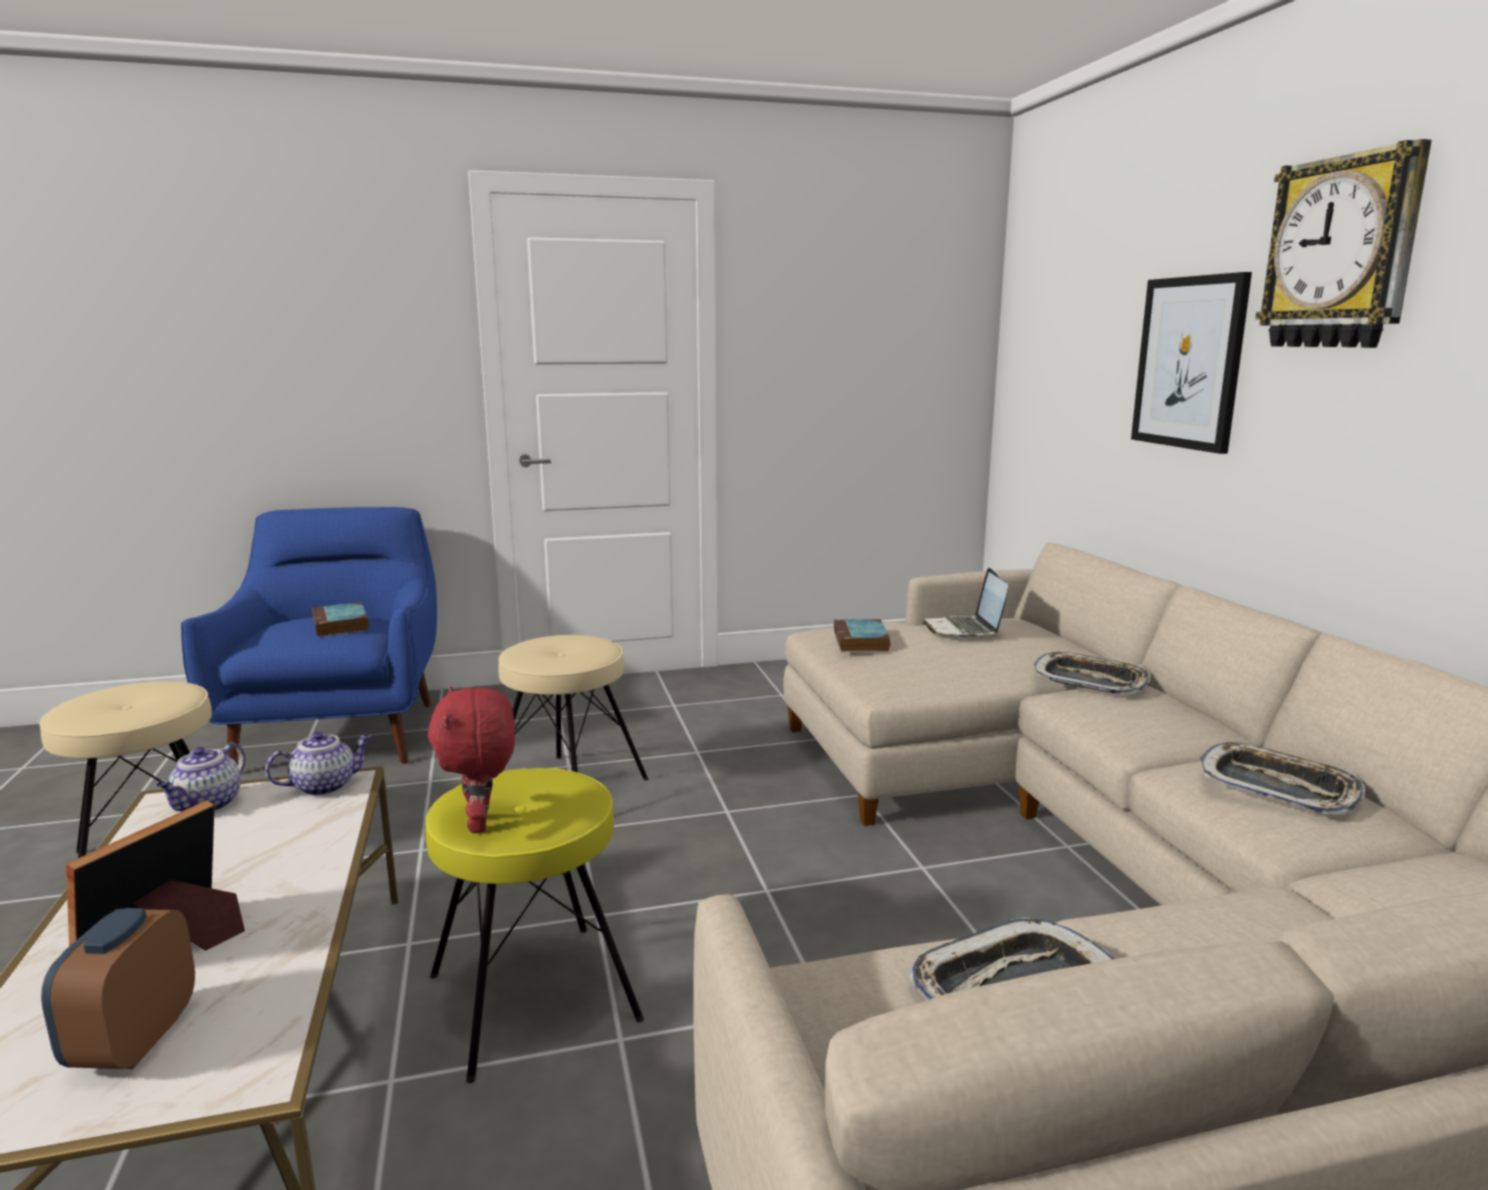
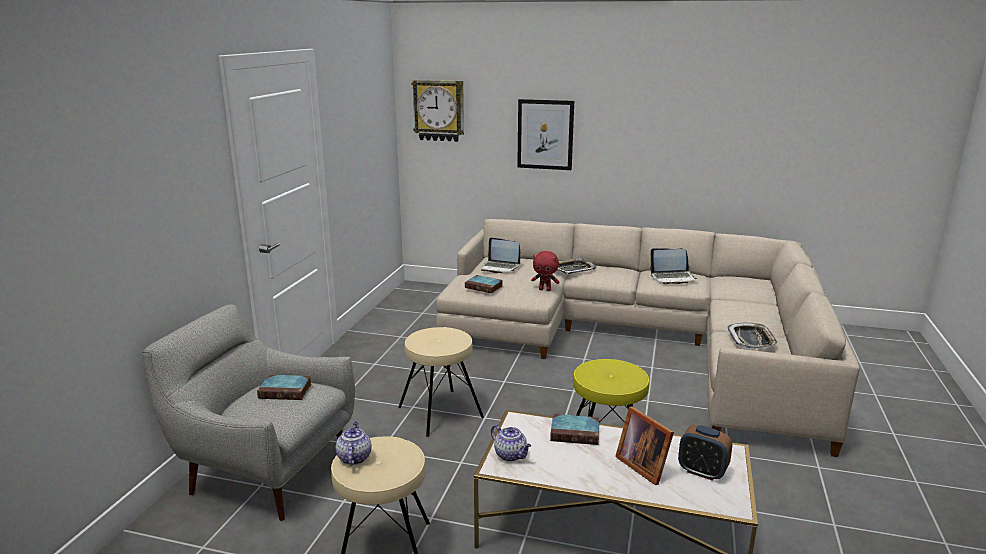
camera: 60 degrees left, 5 degrees up
(305, 844) = (576, 433): none -> book
(325, 786) = (517, 424): teapot -> teapot (354, 457)
(341, 733) = (265, 471): blue armchair -> grey armchair
(482, 824) = (625, 382): red plush toy -> red plush toy (545, 290)
(1277, 787) = (672, 278): tray -> laptop
(1341, 253) = (615, 98): wall clock -> wall clock (439, 110)

